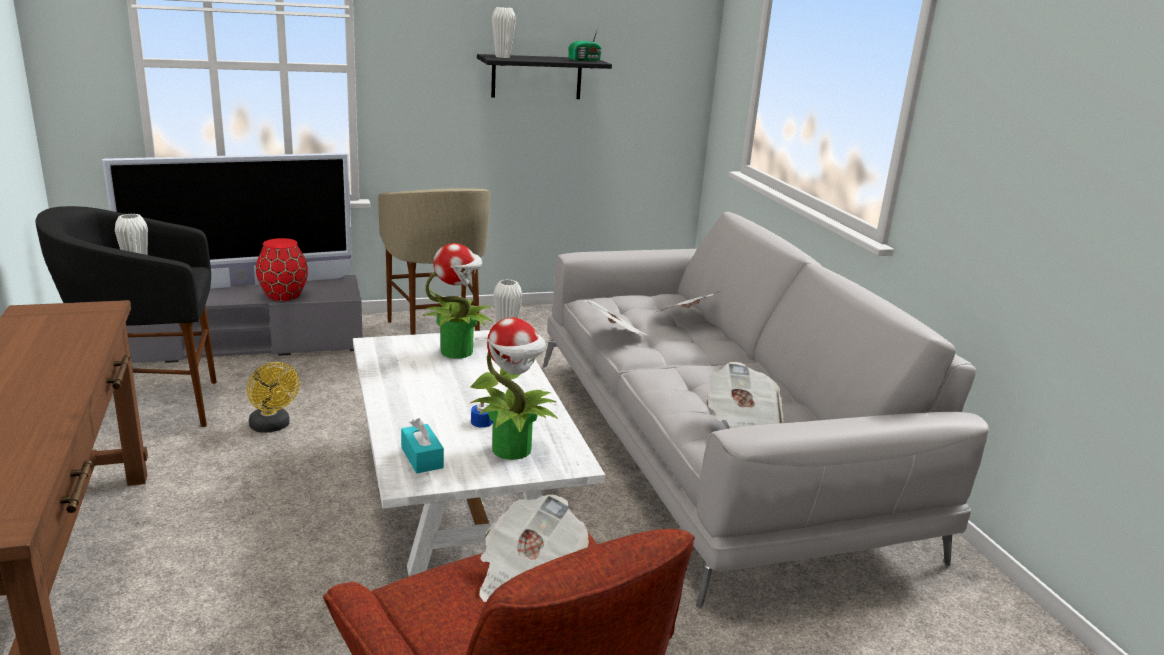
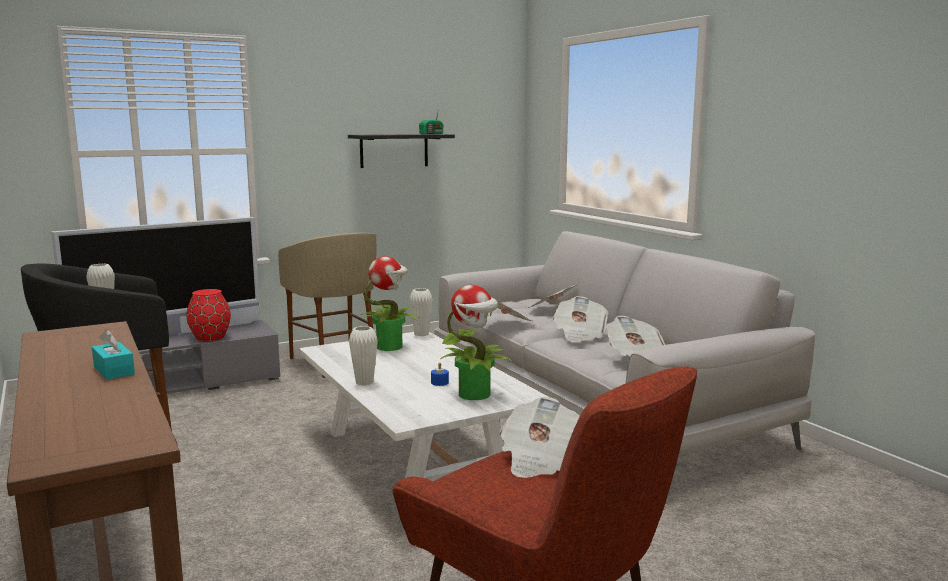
camera: 10 degrees left, 10 degrees down
(272, 427) = (231, 435): yellow fan -> none
(422, 458) = (408, 407): turquoise tissue box -> turquoise tissue box (114, 370)
(502, 57) = (370, 134): white vase -> white vase (364, 382)
(694, 368) = (579, 334): none -> newspaper

